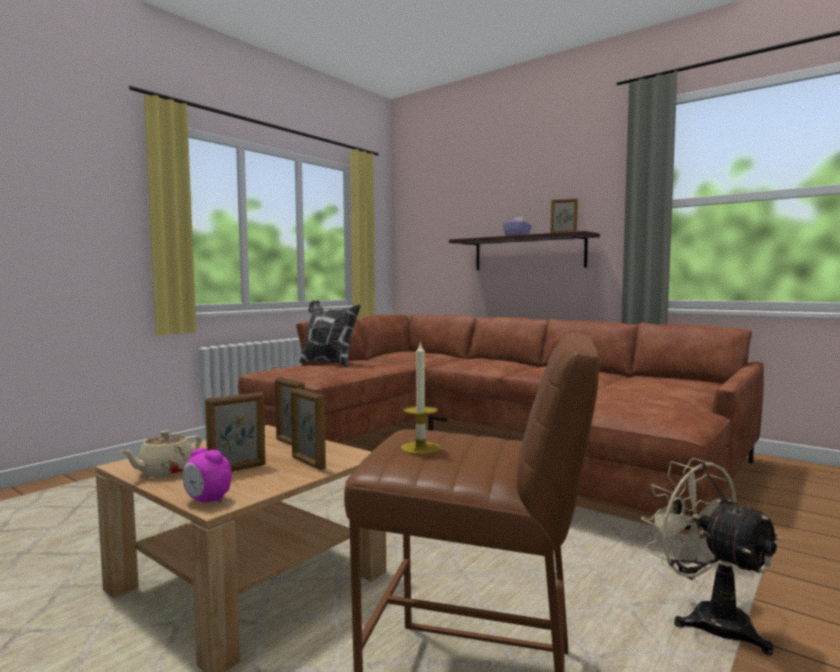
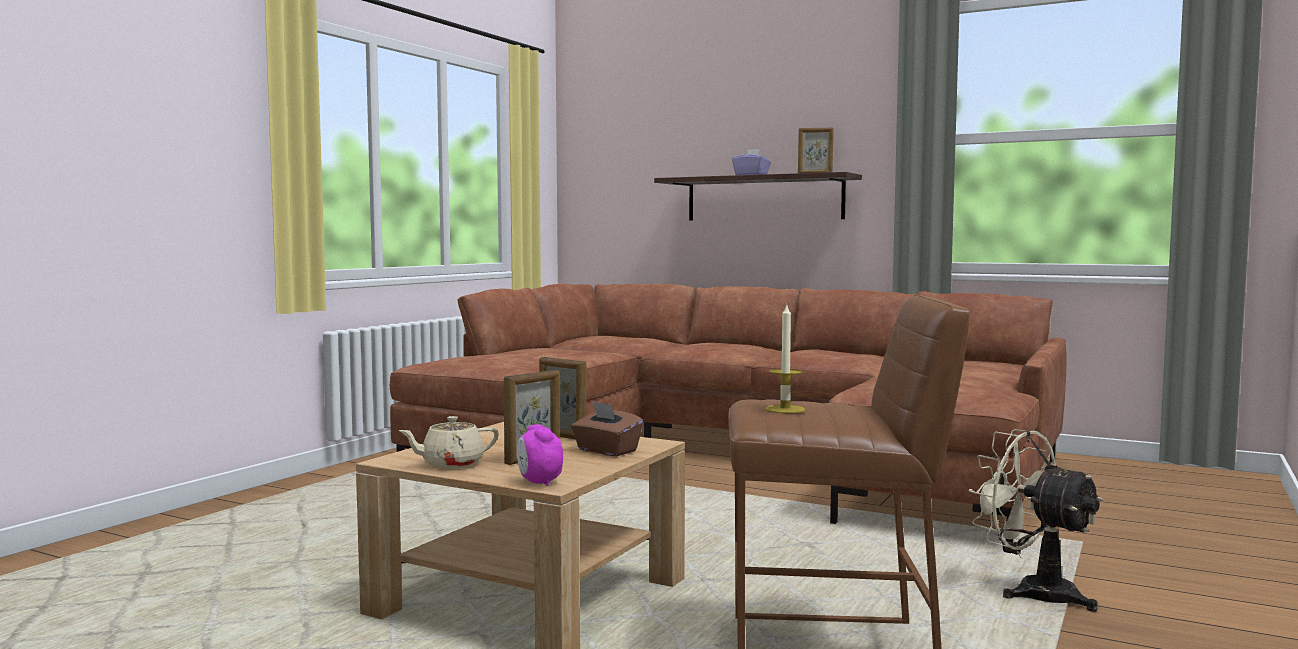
camera: 10 degrees left, 0 degrees up
(165, 472) = (451, 464): beige teapot -> beige teapot turned 45 degrees clockwise
(207, 500) = (539, 482): alarm clock -> alarm clock turned 45 degrees clockwise
(308, 463) = (606, 451): picture frame -> brown tissue box
(328, 363) = (510, 352): pillow -> none

